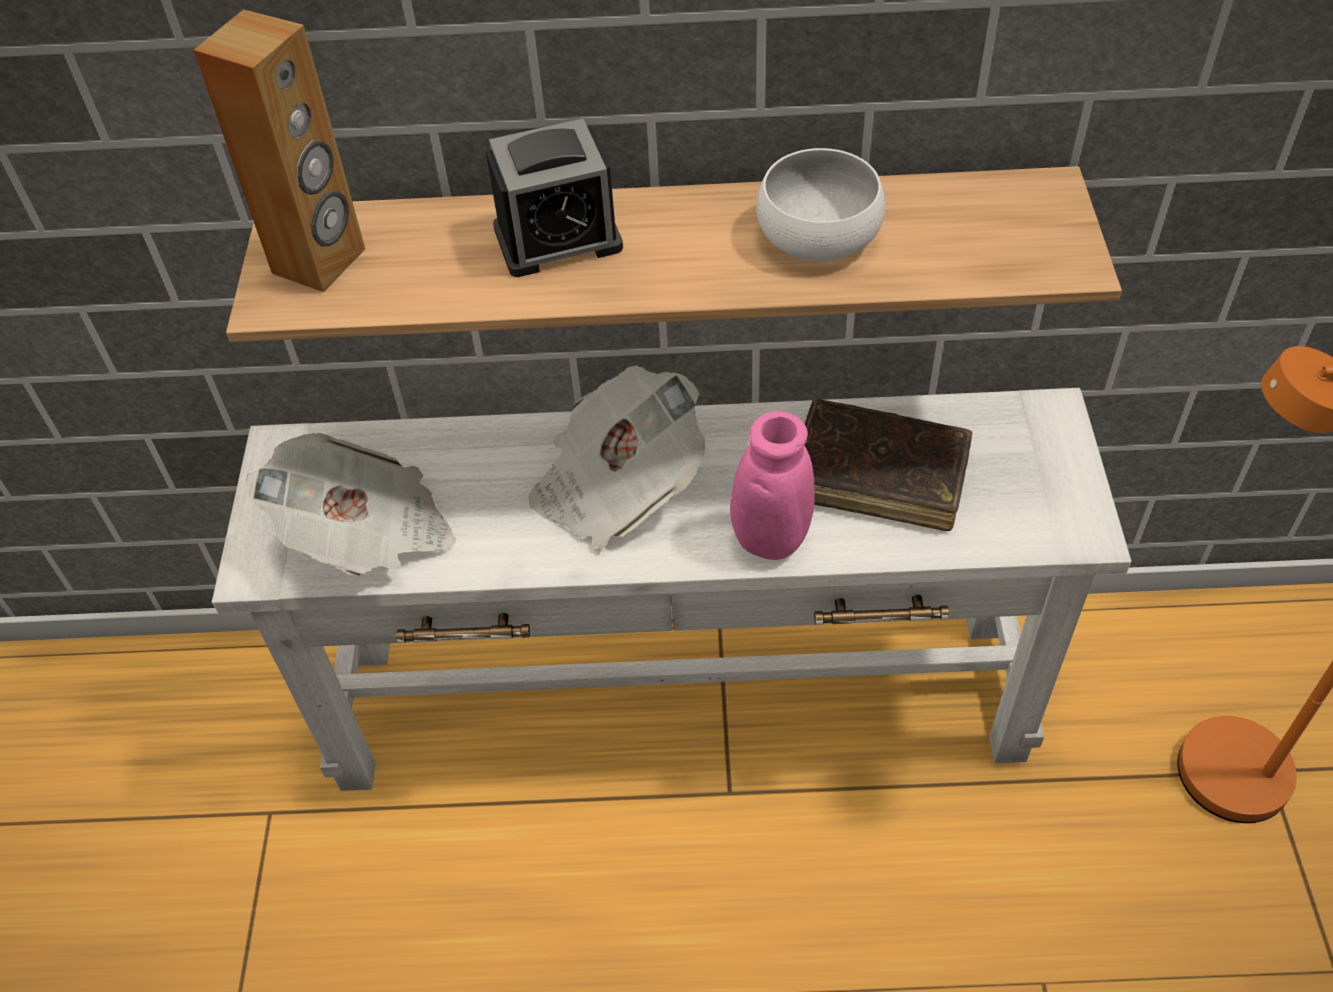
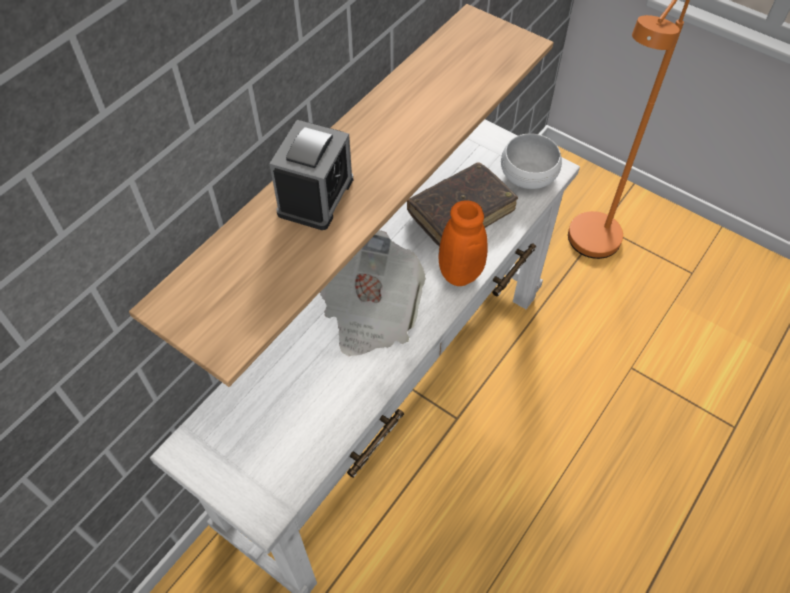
camera: 55 degrees left, 5 degrees up
(320, 261) = (216, 306): brown speaker -> none
(367, 534) = (293, 442): newspaper -> none
(764, 541) = (458, 277): pink vase -> orange vase
(818, 235) = (420, 105): white bowl -> white bowl (528, 174)

